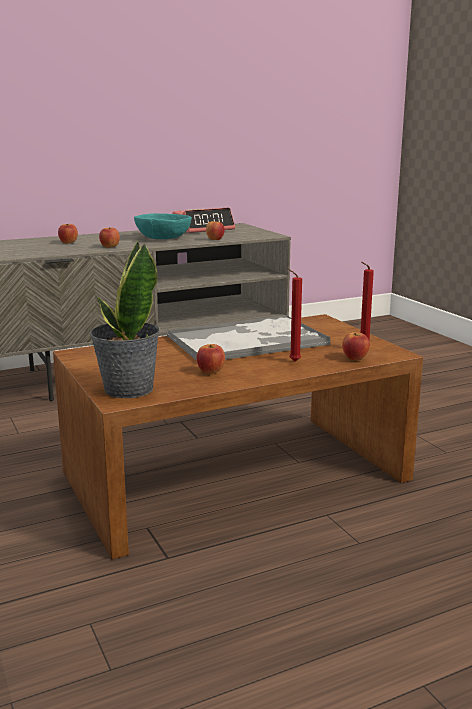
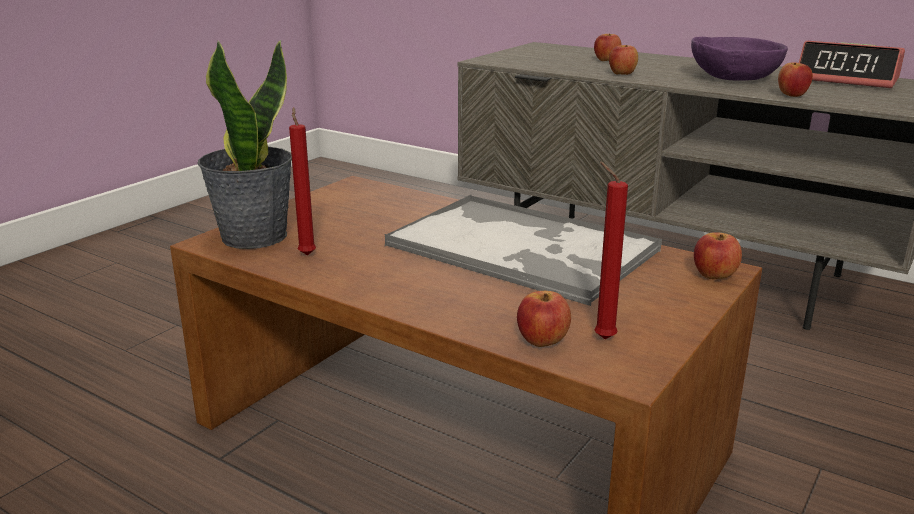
camera: 60 degrees right, 5 degrees up
(162, 238) = (733, 78): turquoise bowl -> purple bowl
(211, 372) = (359, 260): apple -> apple (714, 276)
(293, 361) = (467, 298): red candle -> red candle (307, 254)

